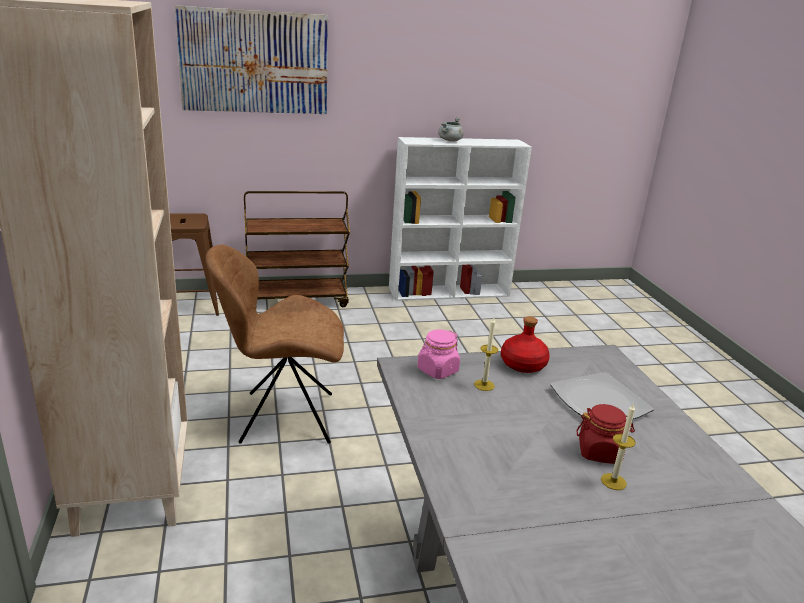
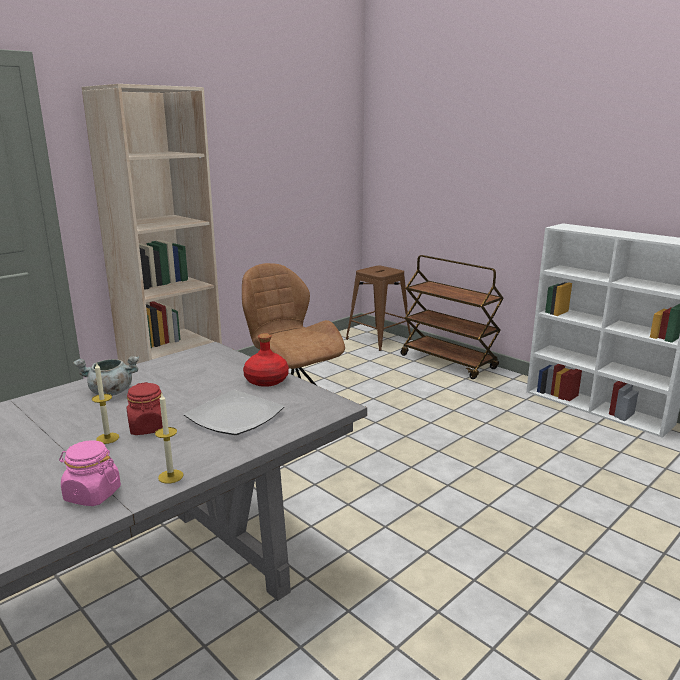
camera: 60 degrees right, 5 degrees down
(254, 62) = (450, 148): picture -> none
(437, 370) = (218, 358): pink jar -> pink jar (92, 494)
(450, 140) = (608, 231): grey cooking pot -> grey cooking pot (110, 392)
(484, 385) = (213, 375): candle -> candle (170, 476)

